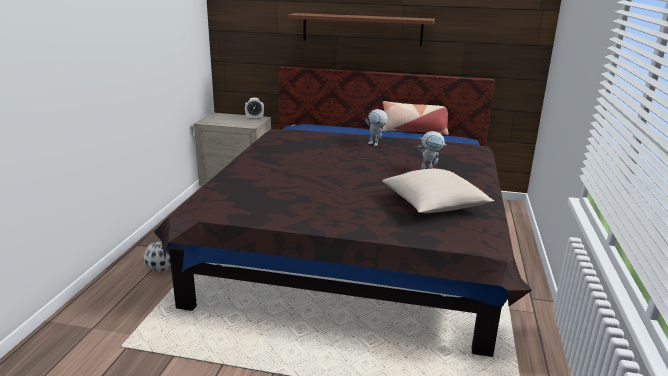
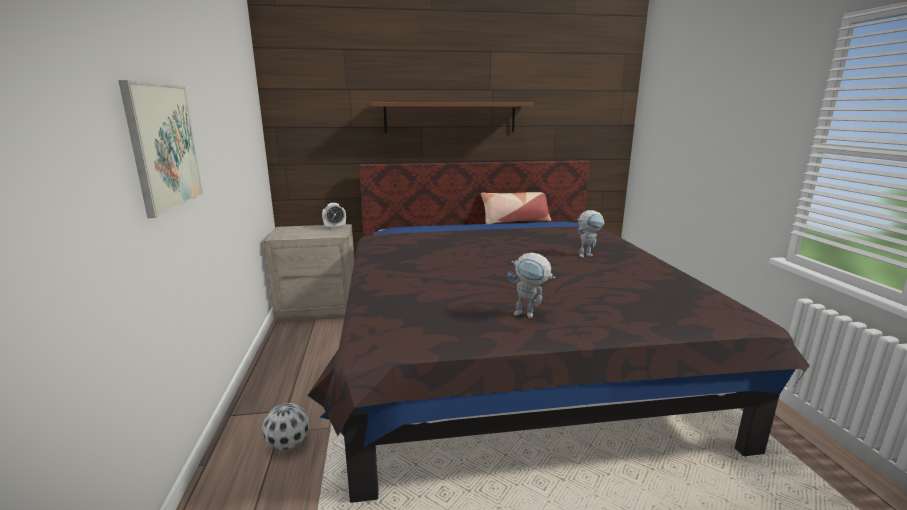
camera: 20 degrees left, 5 degrees down
(97, 60) = (164, 146): none -> picture
(376, 144) = (500, 237): toy robot -> toy robot (529, 315)
(434, 204) = (643, 288): beige pillow -> none

